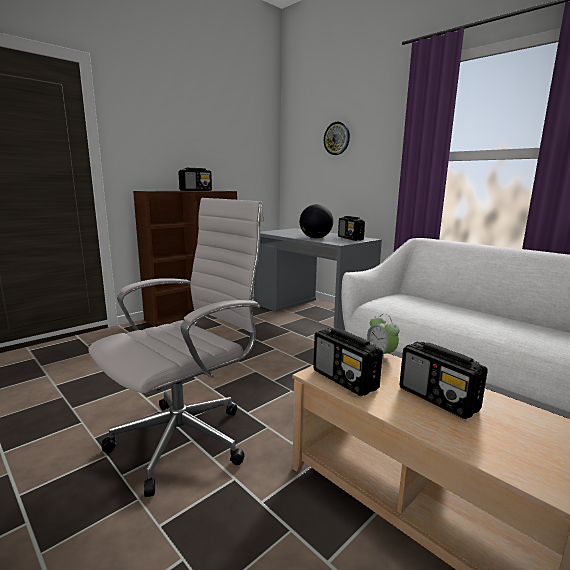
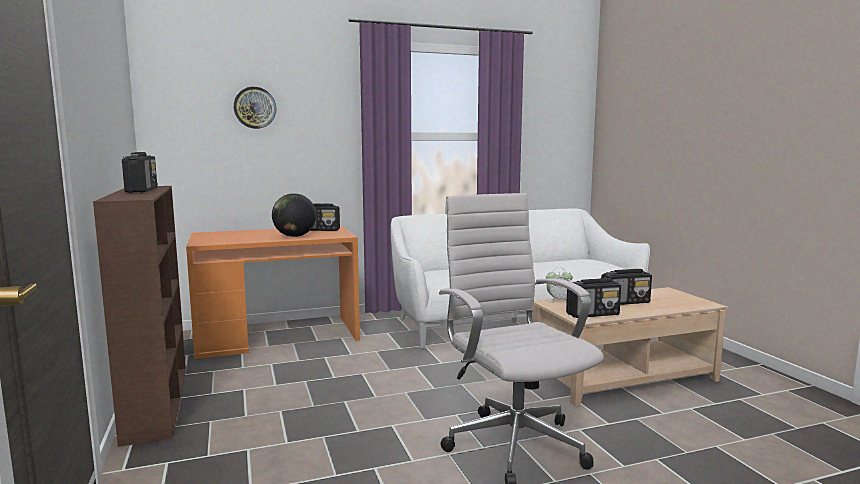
camera: 65 degrees left, 5 degrees down
(311, 310) = (277, 335): grey desk -> orange desk

